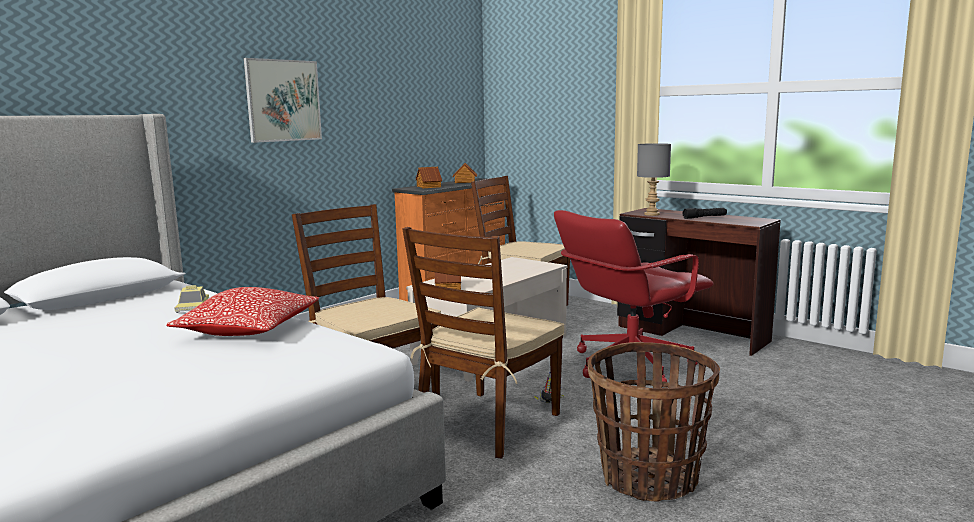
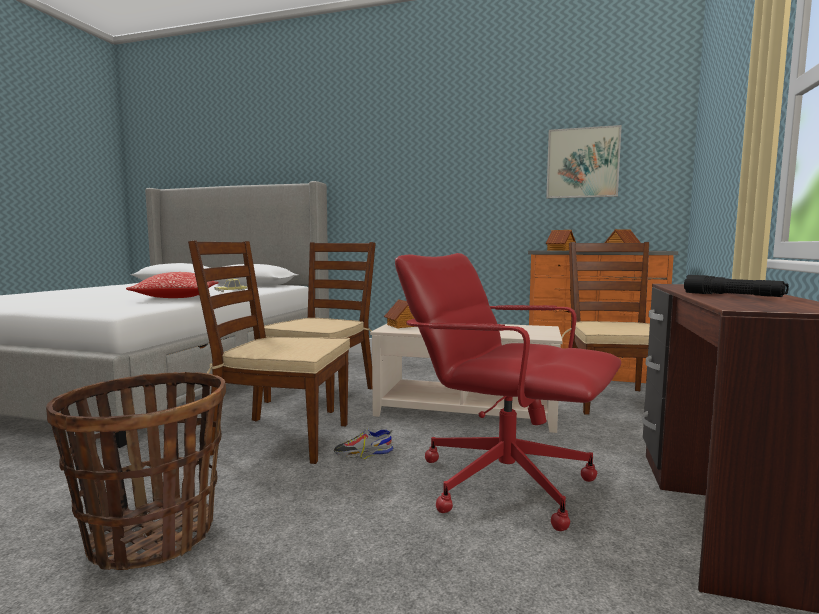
camera: 65 degrees right, 5 degrees down
(283, 100) = (426, 171): picture -> picture (582, 163)
(651, 214) = (681, 287): grey table lamp -> none

